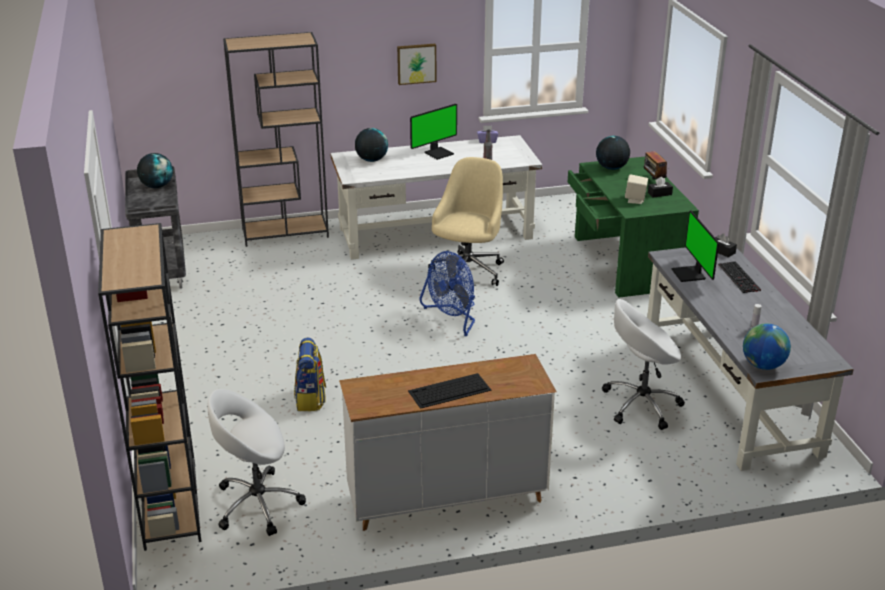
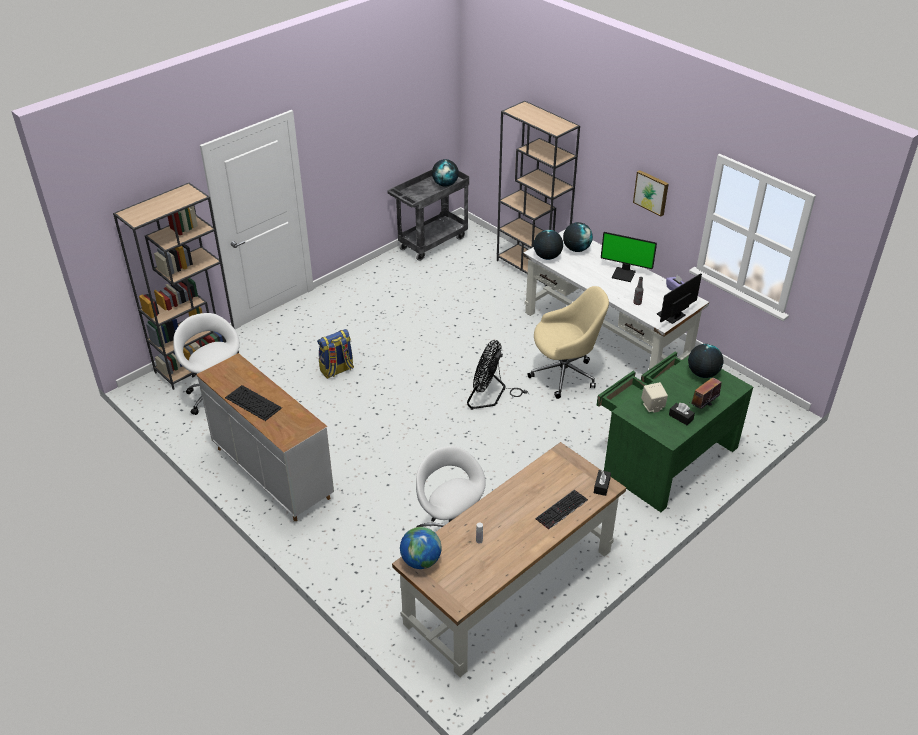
camera: 60 degrees right, 10 degrees up
(365, 176) = (547, 257): none -> globe
(454, 316) = (493, 393): blue fan -> black fan
(690, 274) = (540, 477): monitor -> monitor (671, 316)
(729, 393) = (509, 587): grey desk -> brown desk

